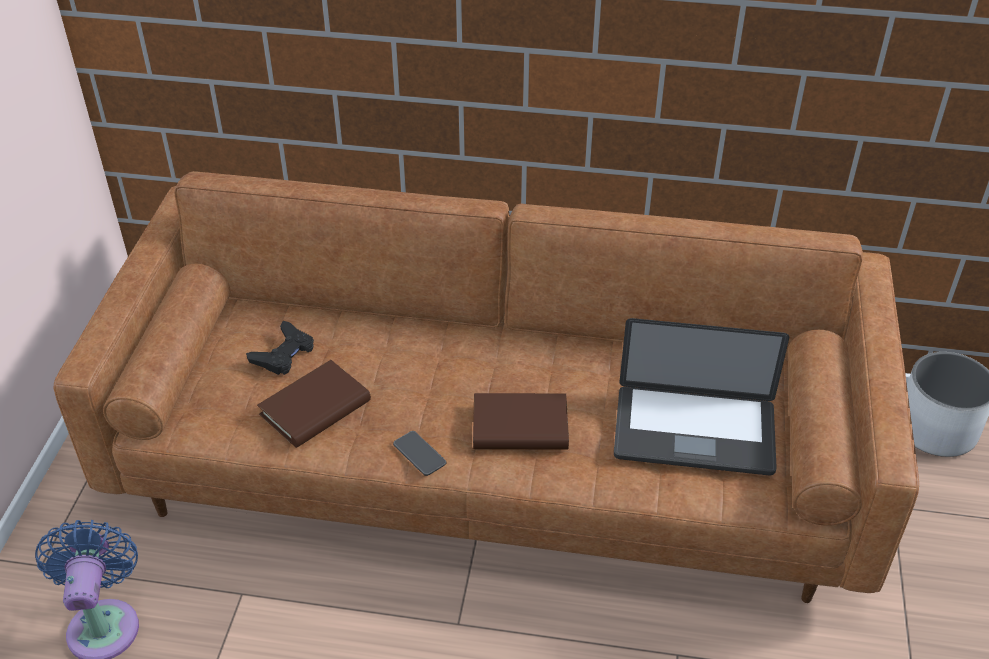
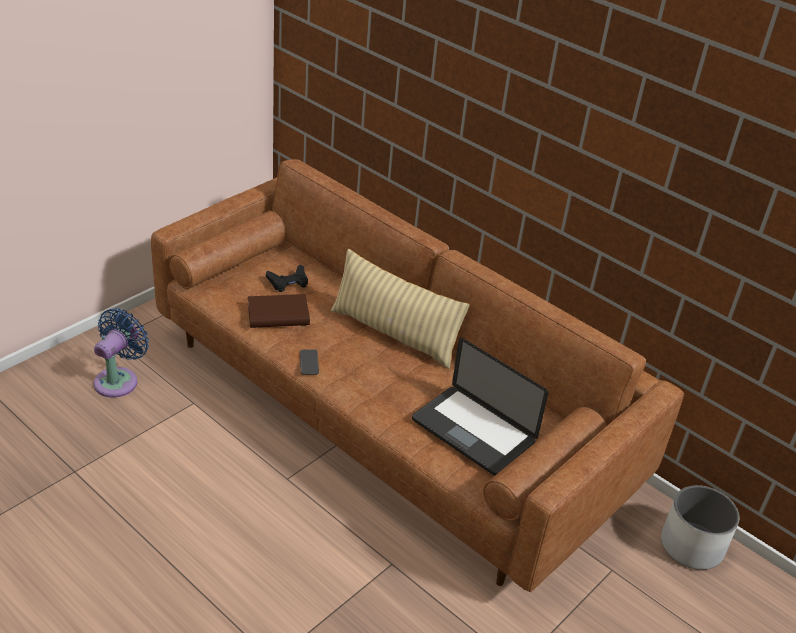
camera: 30 degrees right, 5 degrees down
(482, 354) = (394, 333): none -> beige pillow
(520, 427) = (376, 378): brown book -> none

